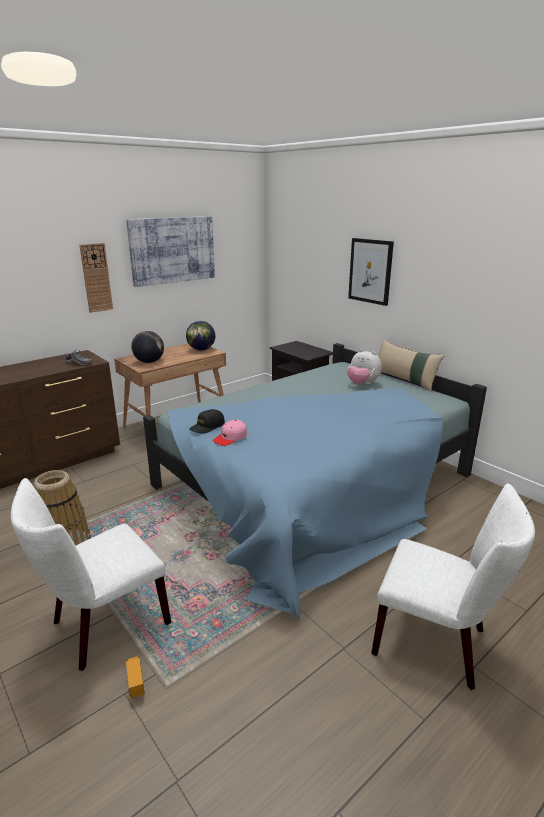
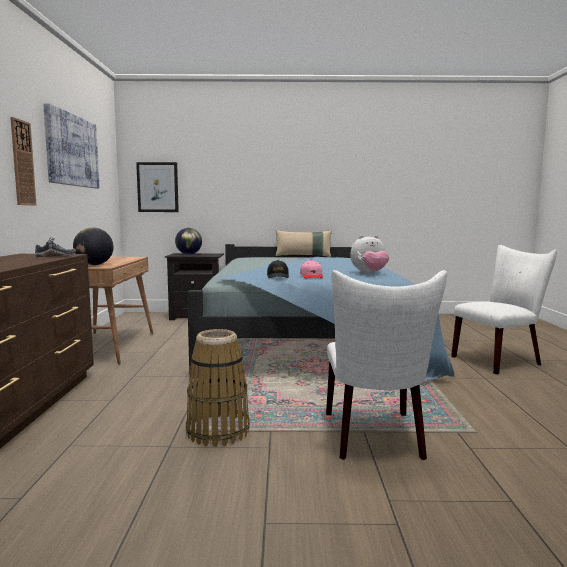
camera: 50 degrees left, 15 degrees down
(136, 681) = (460, 441): toy truck -> none
(201, 349) = (118, 257): globe -> globe (189, 254)
(362, 384) = (289, 259): plush toy -> plush toy (369, 273)
(370, 271) = (255, 178): picture -> picture (158, 187)

